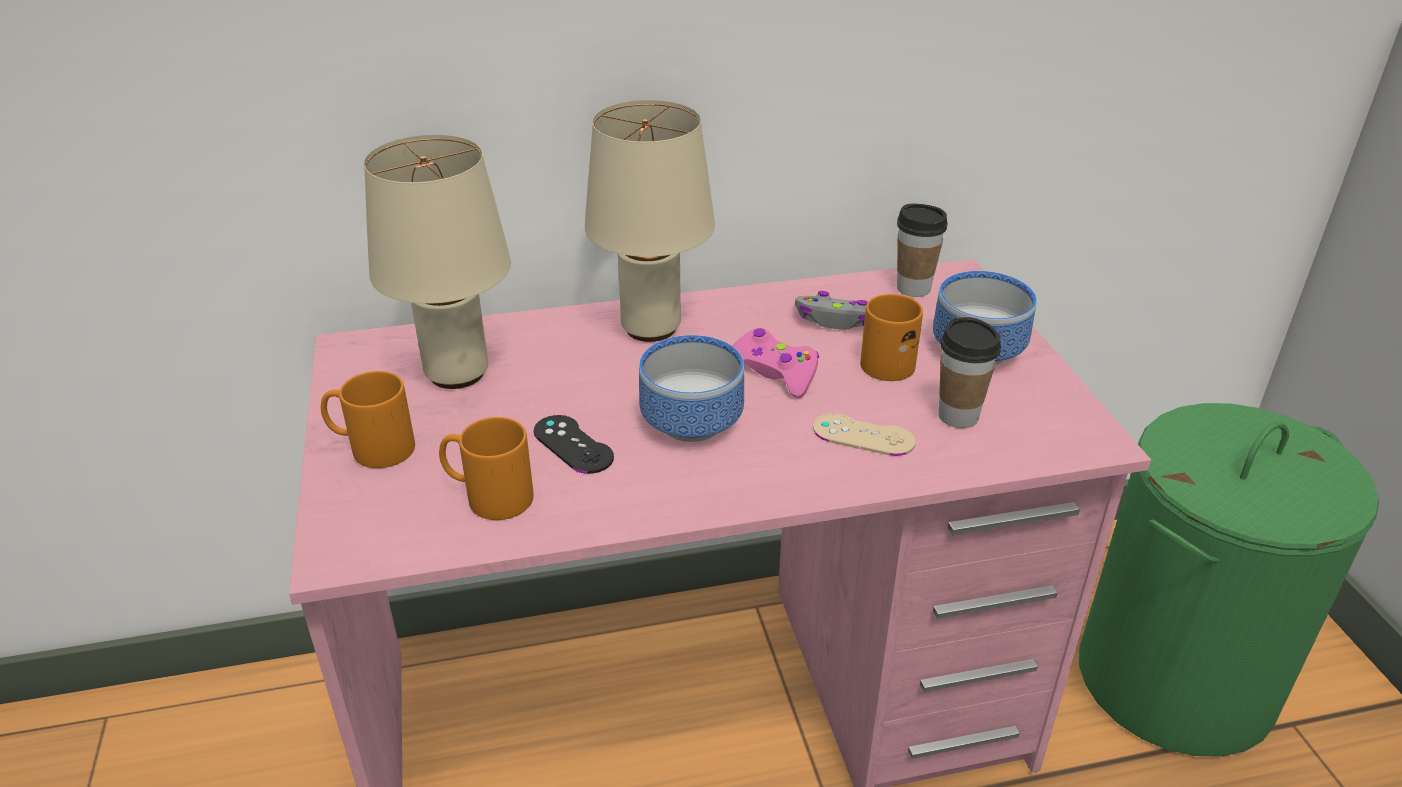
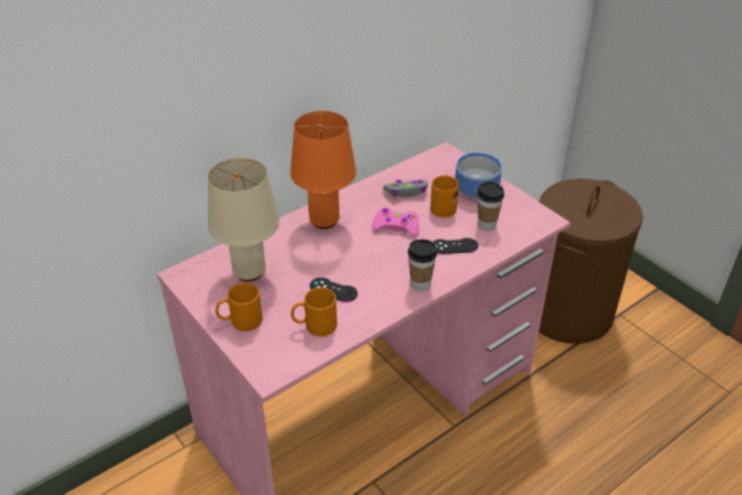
camera: 25 degrees left, 5 degrees up
(652, 327) = (324, 220): beige table lamp -> orange table lamp
(694, 425) = (380, 264): bowl -> none
(863, 435) = (454, 246): beige game controller -> black game controller
(913, 288) = (430, 165): cup -> cup (420, 284)
(1174, 681) = (567, 312): green laundry basket -> brown laundry basket

